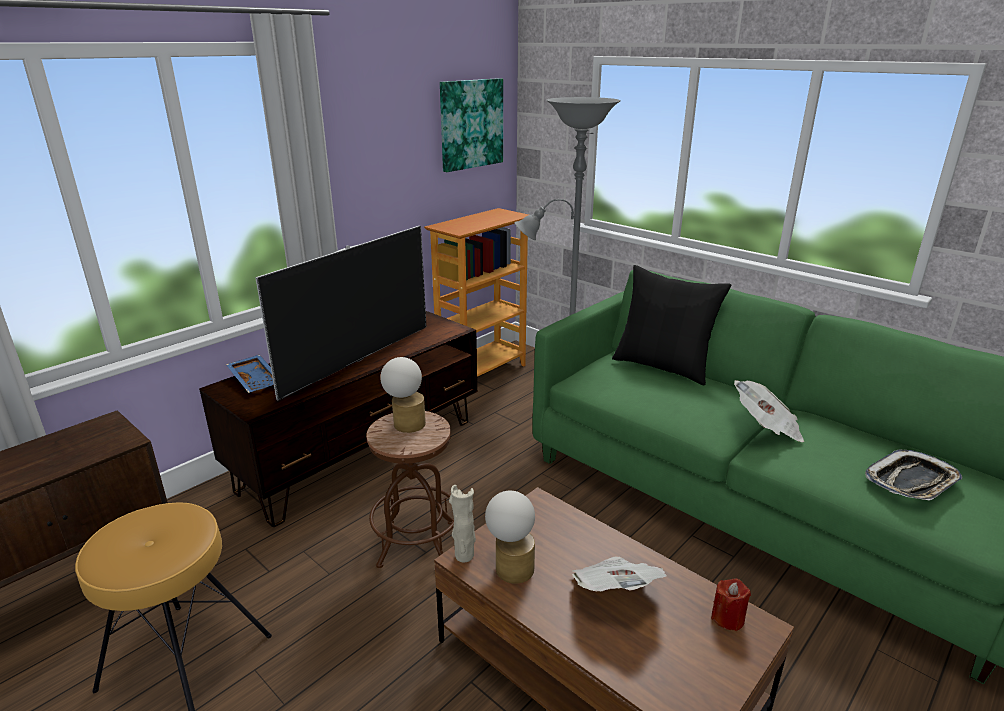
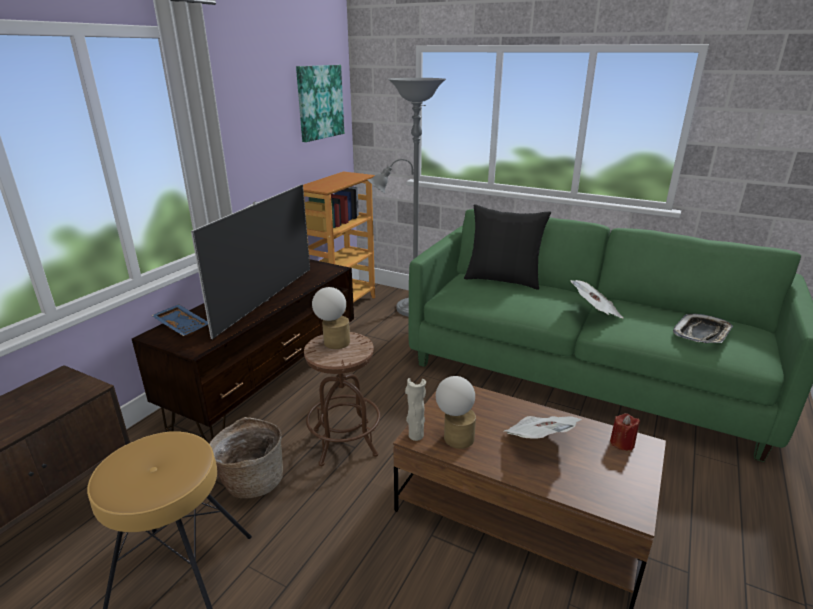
camera: 15 degrees left, 0 degrees up
(297, 570) = (251, 481): none -> basket

